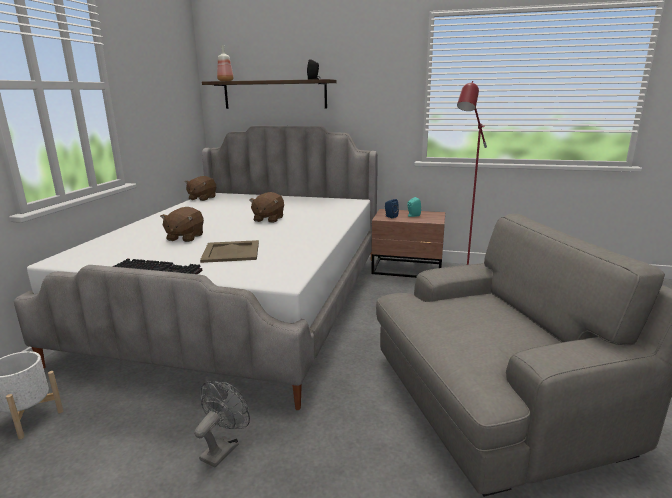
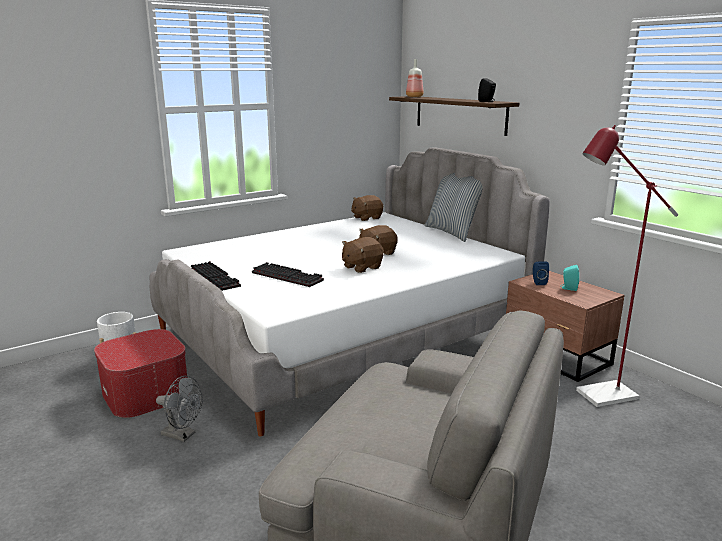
camera: 40 degrees right, 0 degrees up
(115, 432) = (146, 393): none -> ottoman
(185, 237) = (283, 254): brown plush toy -> brown plush toy (361, 267)
(223, 448) = (182, 435): grey fan -> grey fan turned 45 degrees clockwise
(231, 251) = (289, 276): beige tray -> keyboard
(293, 195) = (453, 232): none -> pillow

